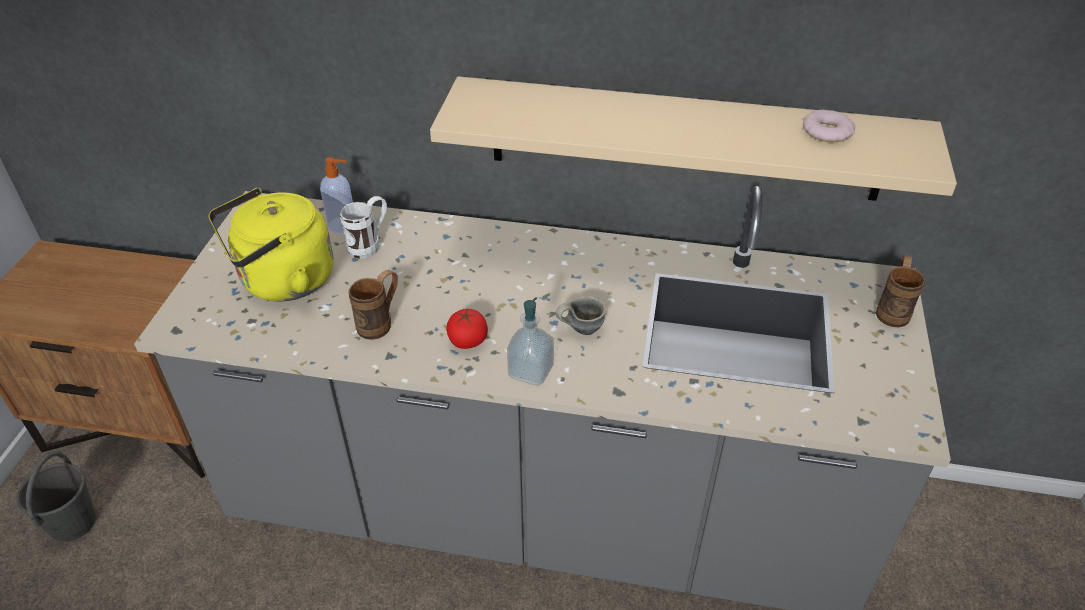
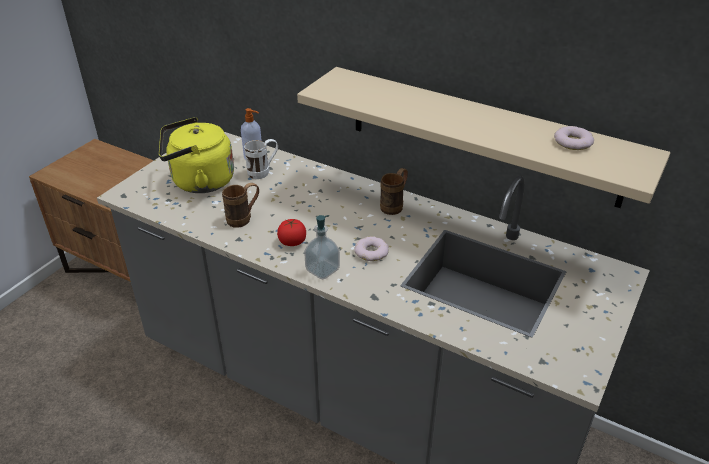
camera: 20 degrees right, 5 degrees down
(73, 522) = (64, 318): grey bucket -> none
(581, 328) = (371, 252): grey mug -> donut
(893, 310) = (613, 294): brown mug -> brown mug (395, 205)

